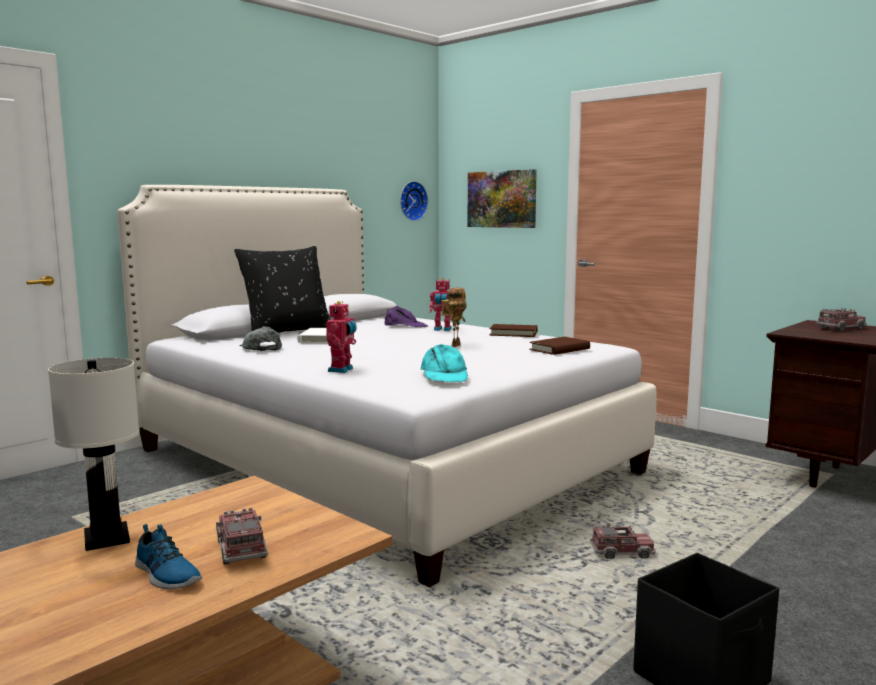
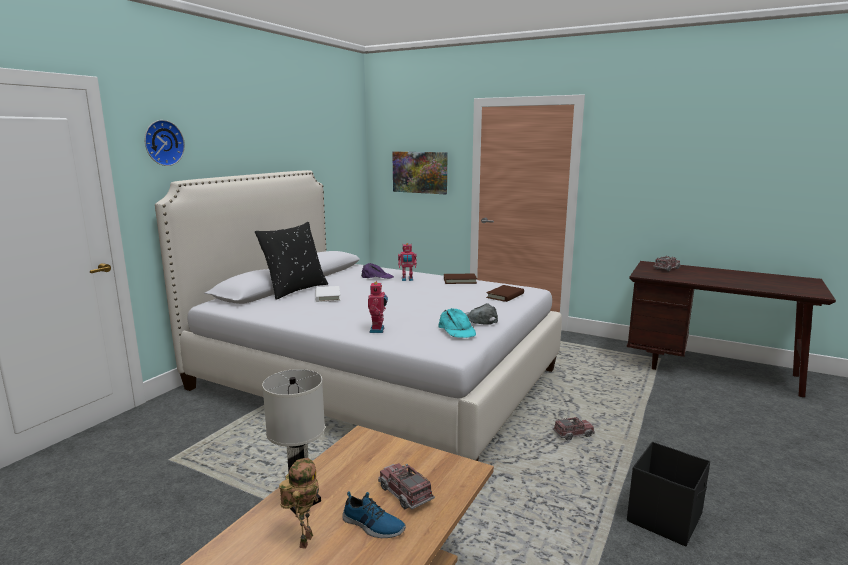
camera: 15 degrees left, 5 degrees up
(260, 348) = (293, 310): grey cap -> grey cap (477, 320)
(412, 201) = (351, 173): wall clock -> wall clock (162, 143)
(454, 345) = (431, 296): toy robot -> toy robot (304, 540)

